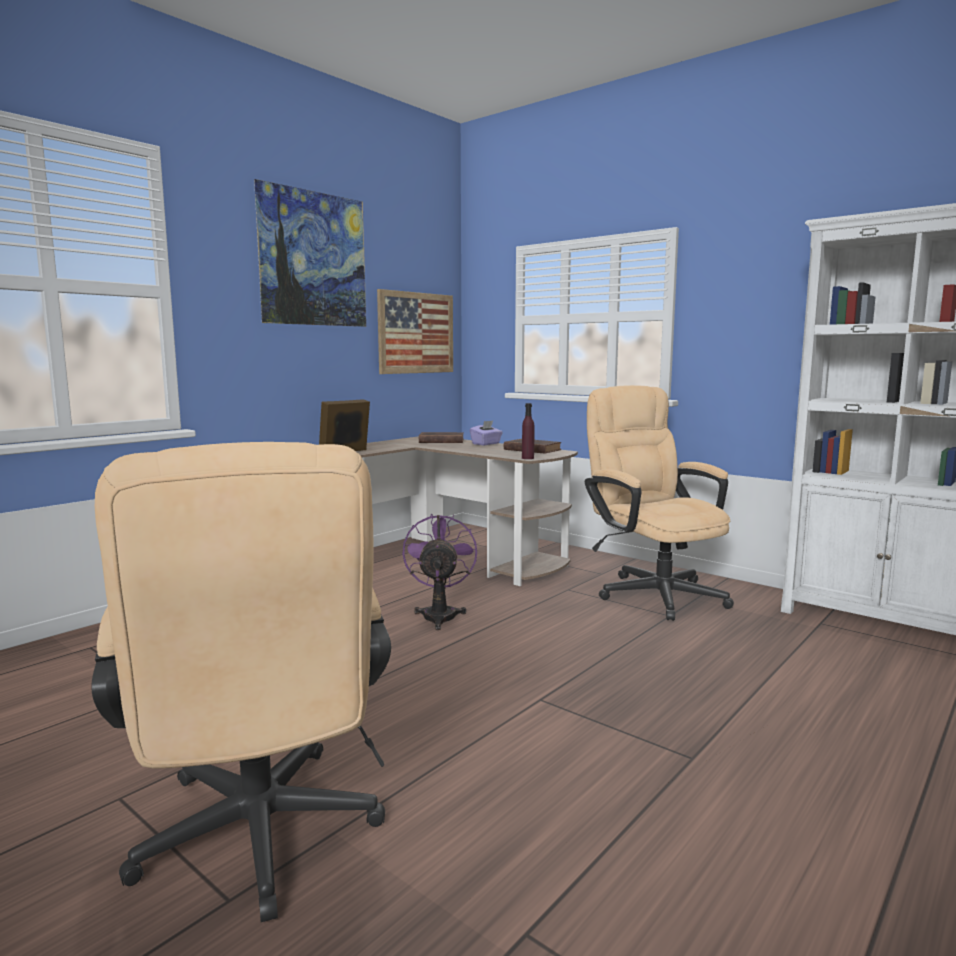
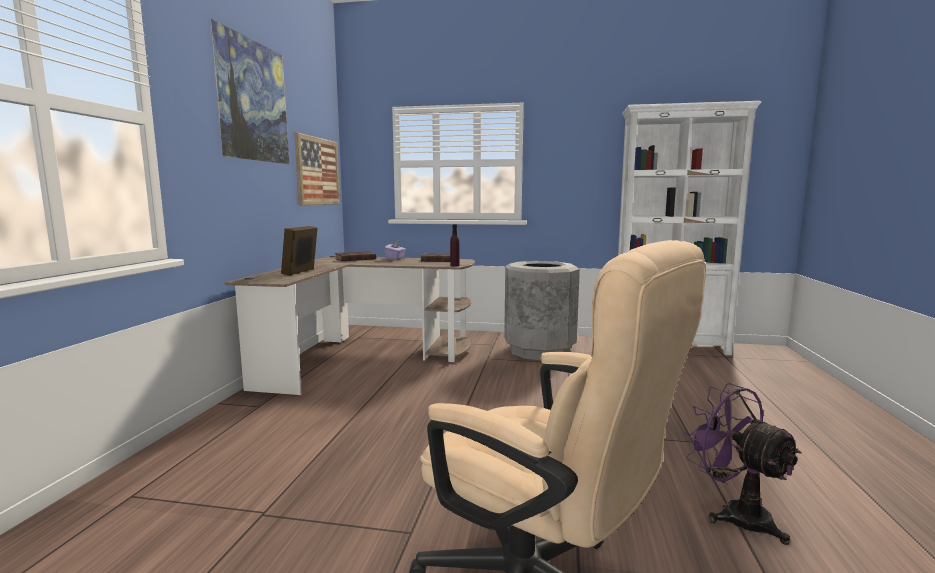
camera: 30 degrees left, 0 degrees up
(440, 614) = (427, 392): purple fan -> purple fan (735, 514)
(653, 592) = (539, 350): beige office chair -> grey trash can

